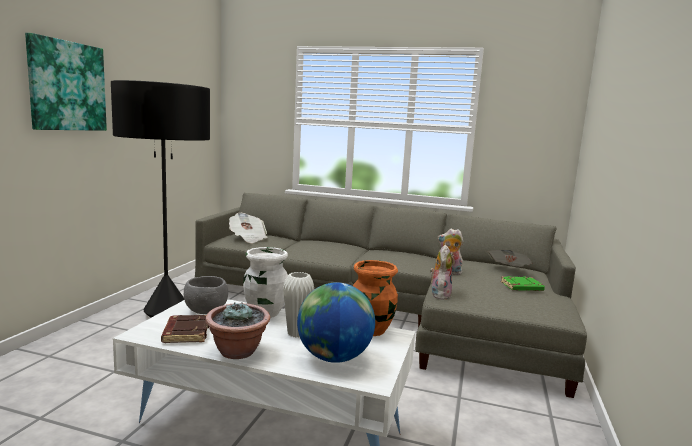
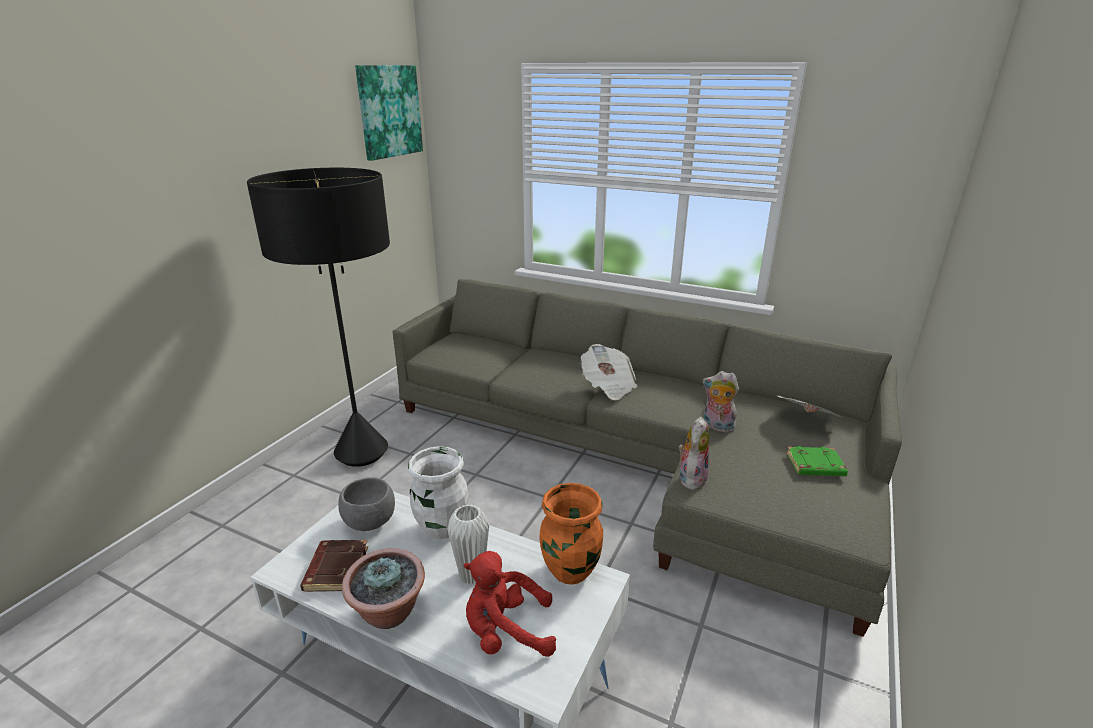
camera: 10 degrees right, 15 degrees up
(67, 86) = (194, 191): picture -> picture (389, 111)
(248, 238) = (461, 349): newspaper -> newspaper (608, 386)
(334, 358) = (506, 632): globe -> red plush toy

